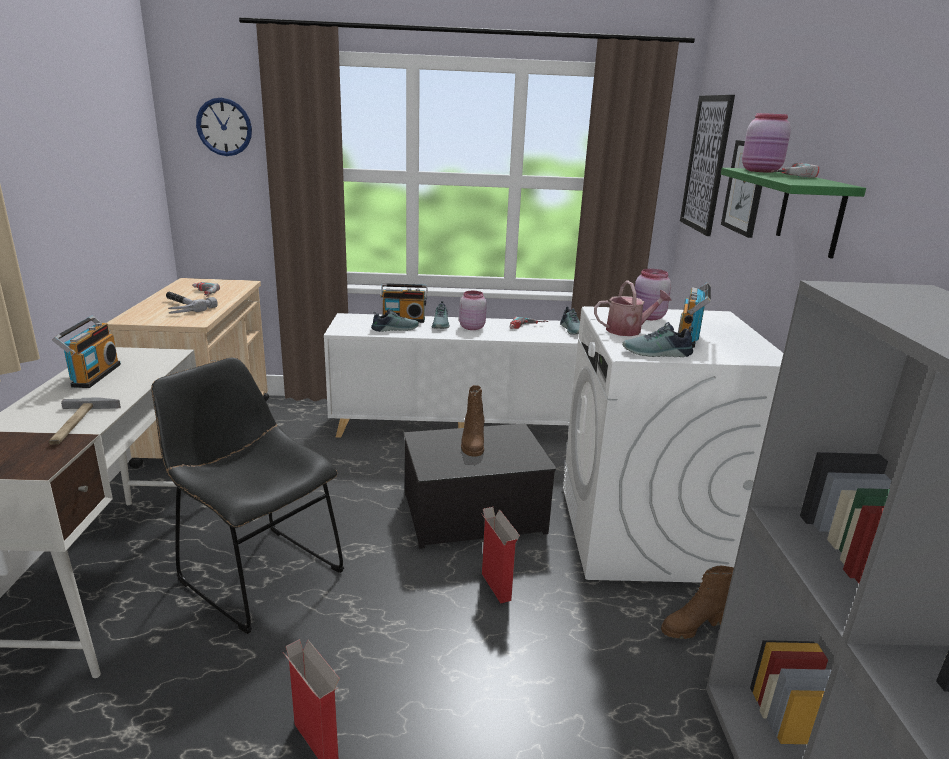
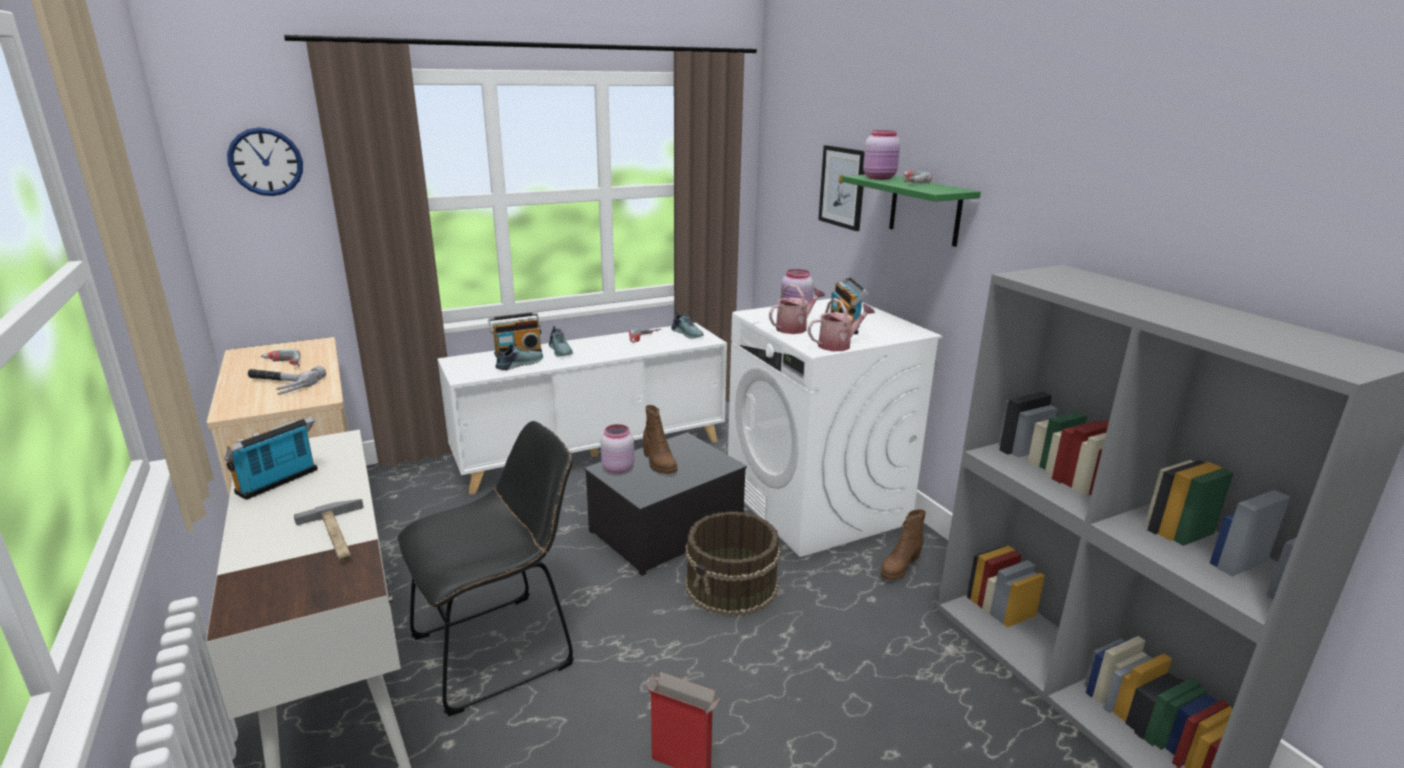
camera: 25 degrees left, 0 degrees up
(93, 375) = (279, 482): radio -> radio turned 120 degrees counterclockwise
(256, 573) = (501, 648): black chair -> black chair turned 135 degrees clockwise
(471, 327) = (593, 348): pink jar -> pink jar (617, 468)
(495, 586) = (732, 586): cardboard box -> brown bucket
(657, 354) = (838, 345): shoe -> watering can
(706, 164) = (785, 164): picture -> none

